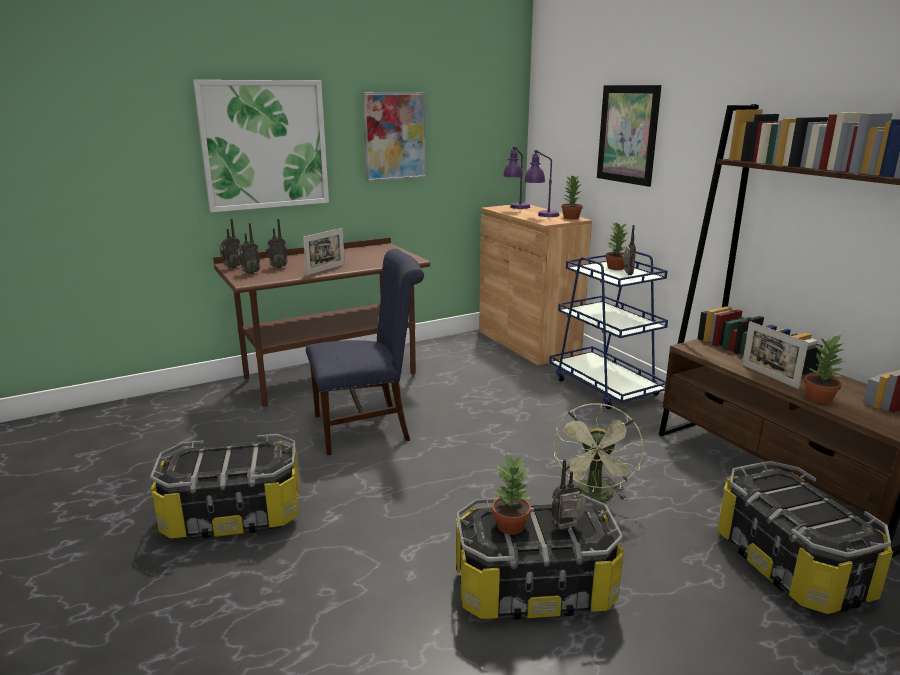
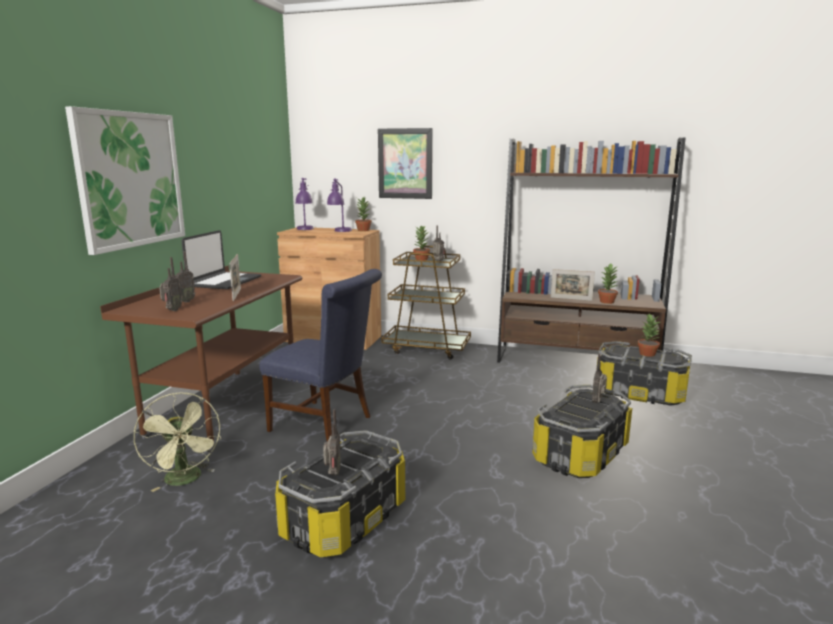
camera: 45 degrees left, 5 degrees down
(231, 267) = (135, 311): radio -> radio (332, 474)
(354, 254) = (224, 282): none -> laptop
(368, 427) = (326, 424): blue chair -> blue chair turned 90 degrees clockwise
(394, 136) = (220, 171): picture -> none
(511, 525) = (574, 412): potted plant -> potted plant (647, 354)
(595, 497) = (526, 402): green fan -> green fan (186, 480)
(604, 387) = (427, 348): blue cart -> brown cart

